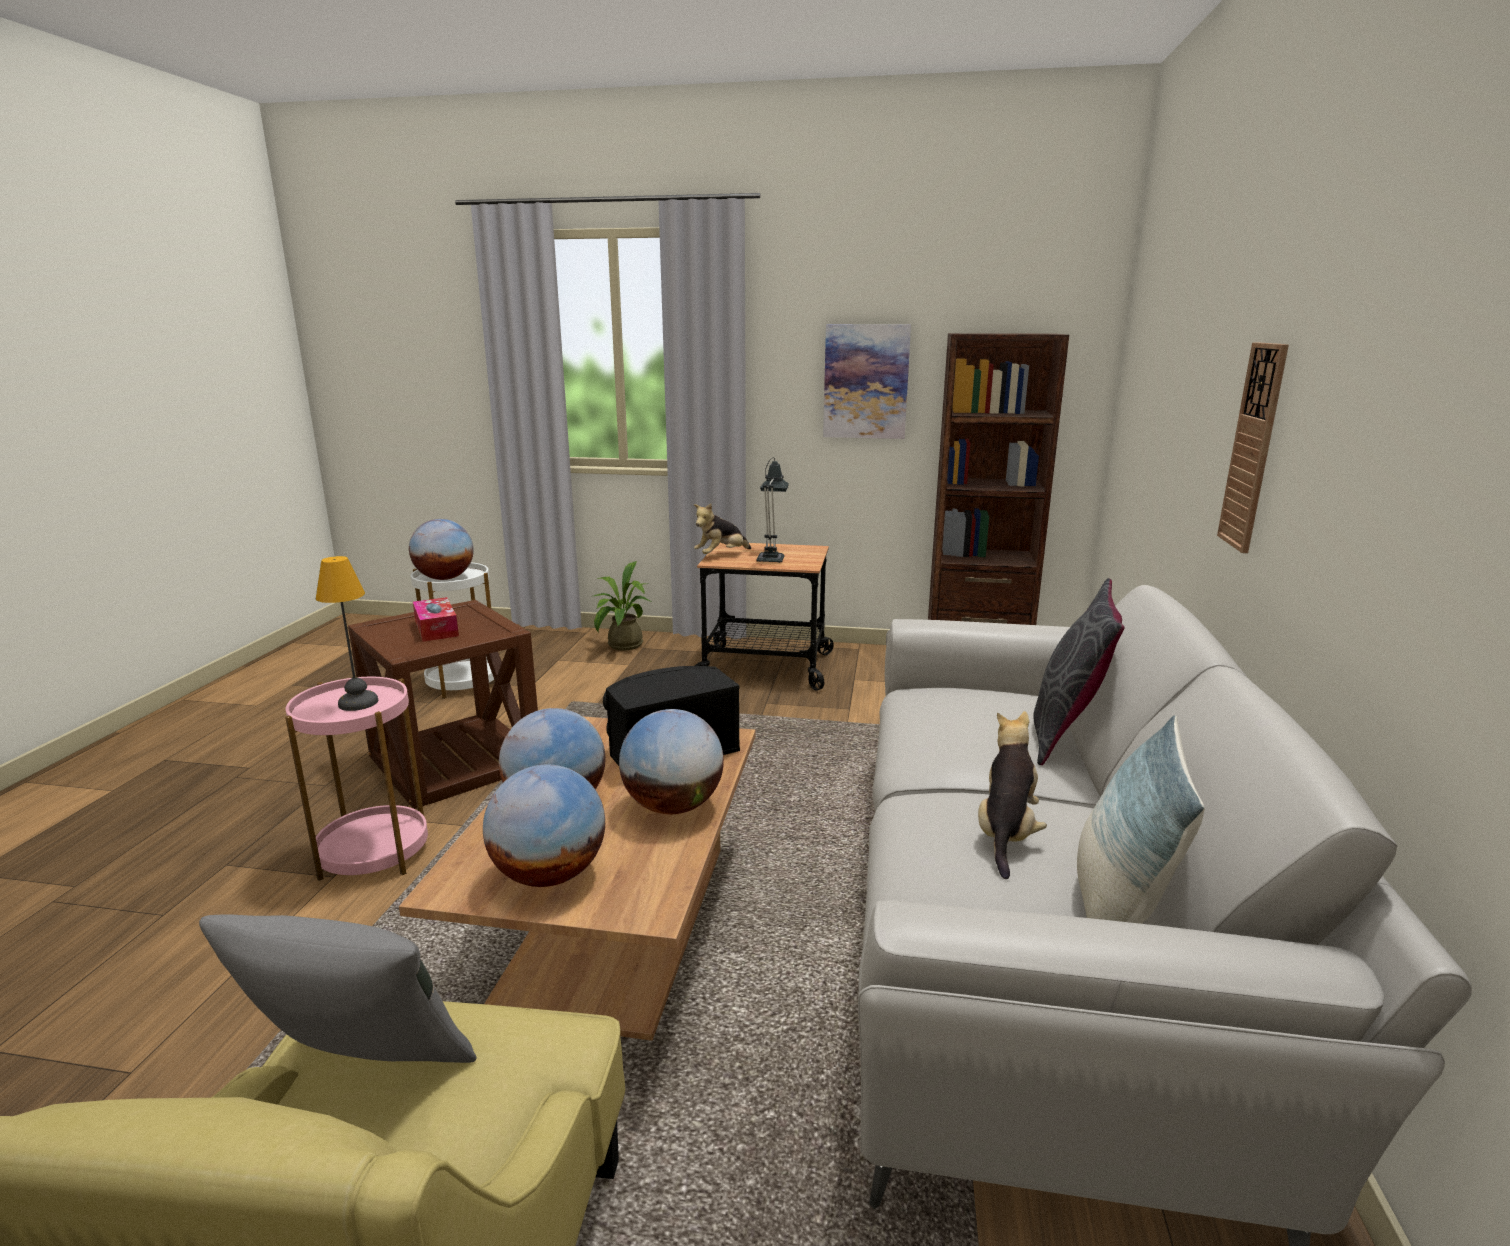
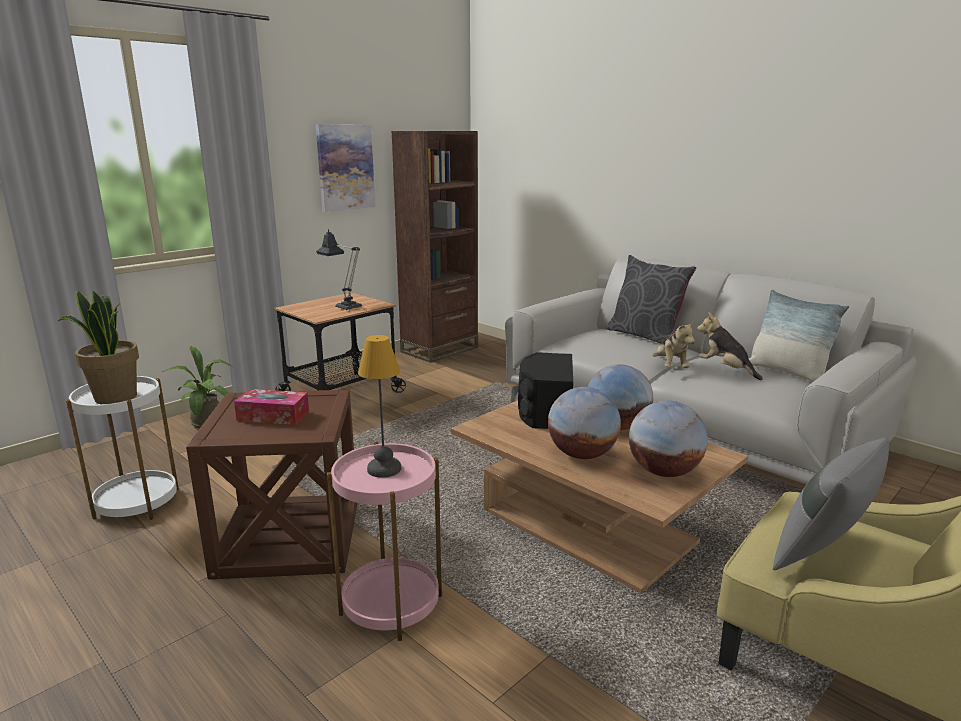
camera: 55 degrees left, 0 degrees up
(444, 578) = (115, 397): globe -> potted plant
(721, 555) = (309, 313): plush toy -> plush toy (670, 366)
(1253, 447) = (678, 180): wall clock -> none

